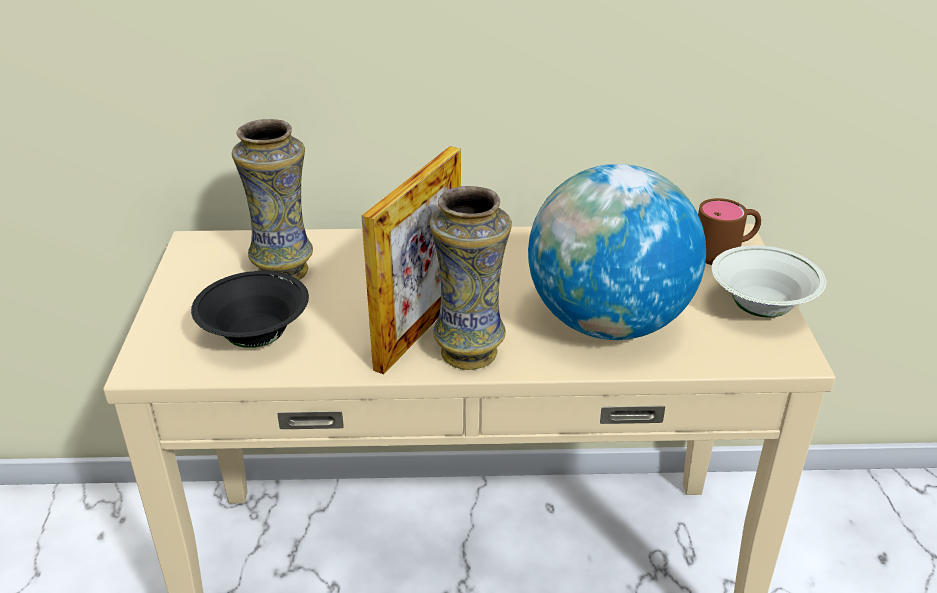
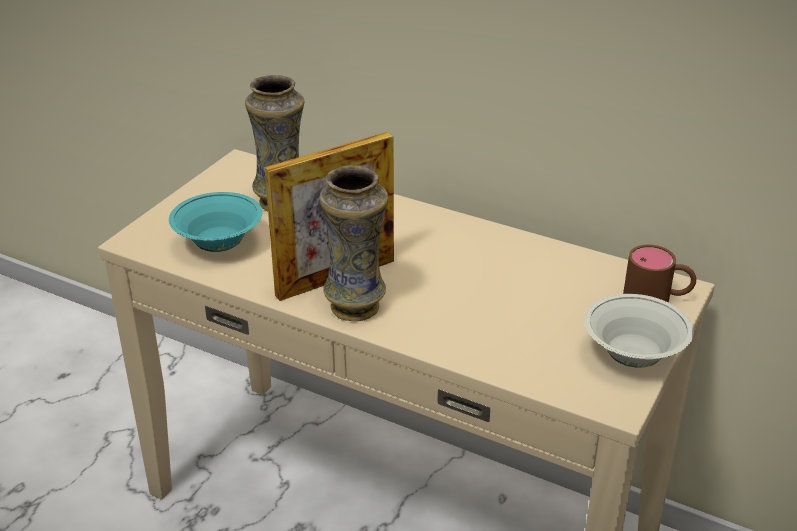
camera: 30 degrees right, 0 degrees up
(256, 337) = (219, 245): black bowl -> turquoise bowl
(607, 322) = (486, 322): globe -> none

